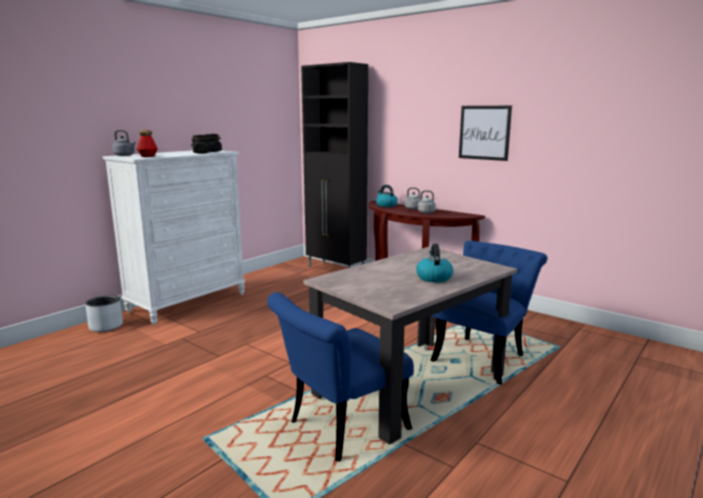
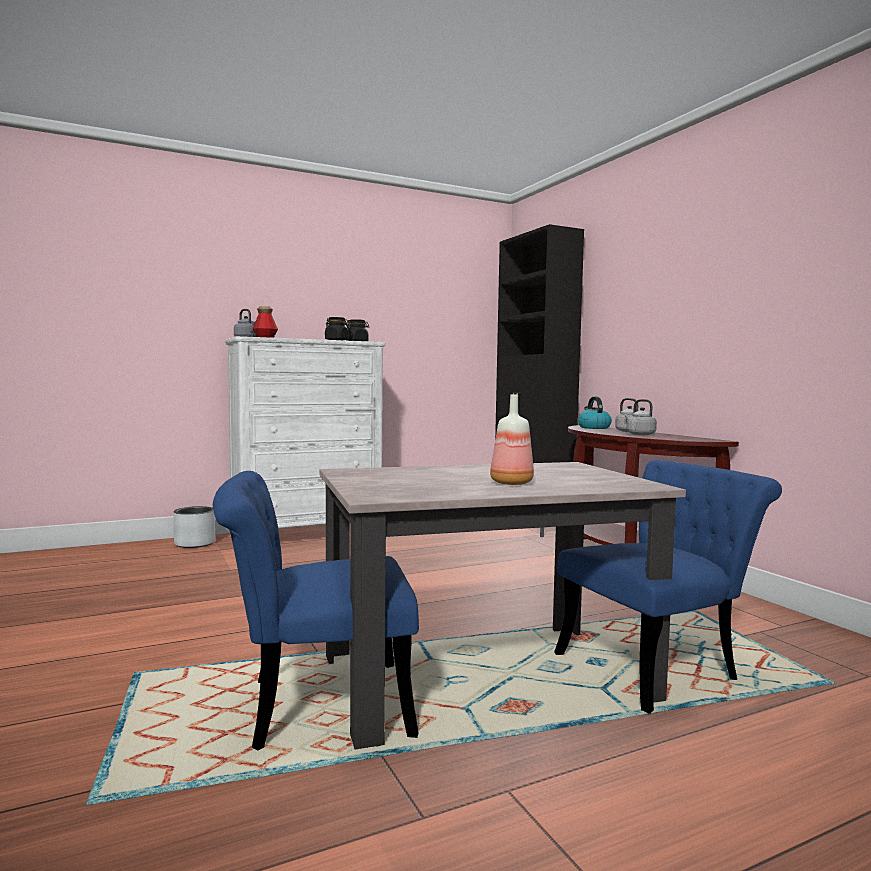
camera: 25 degrees right, 10 degrees down
(434, 277) = (510, 483): kettle -> bottle
(484, 132) = (738, 304): picture -> none

